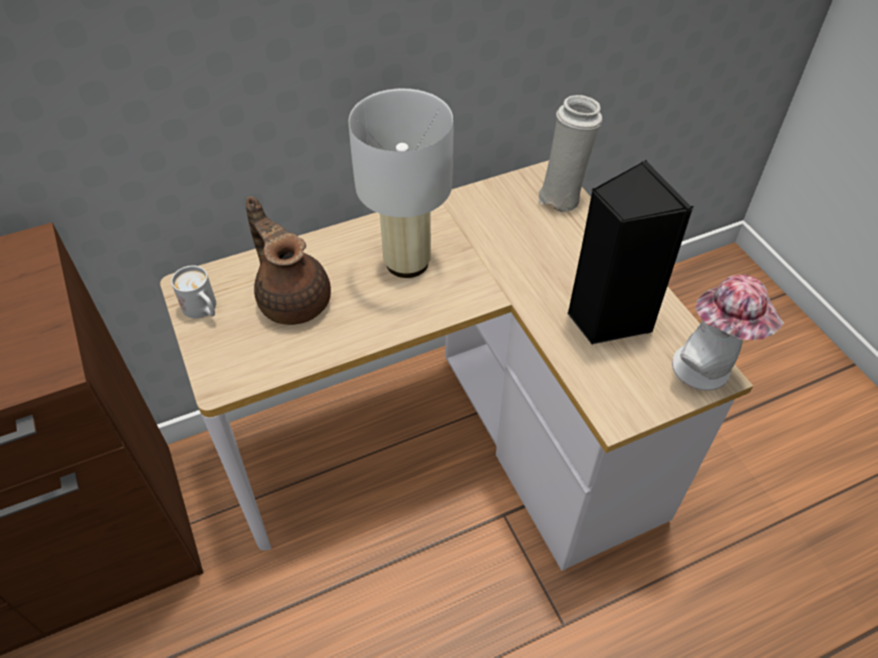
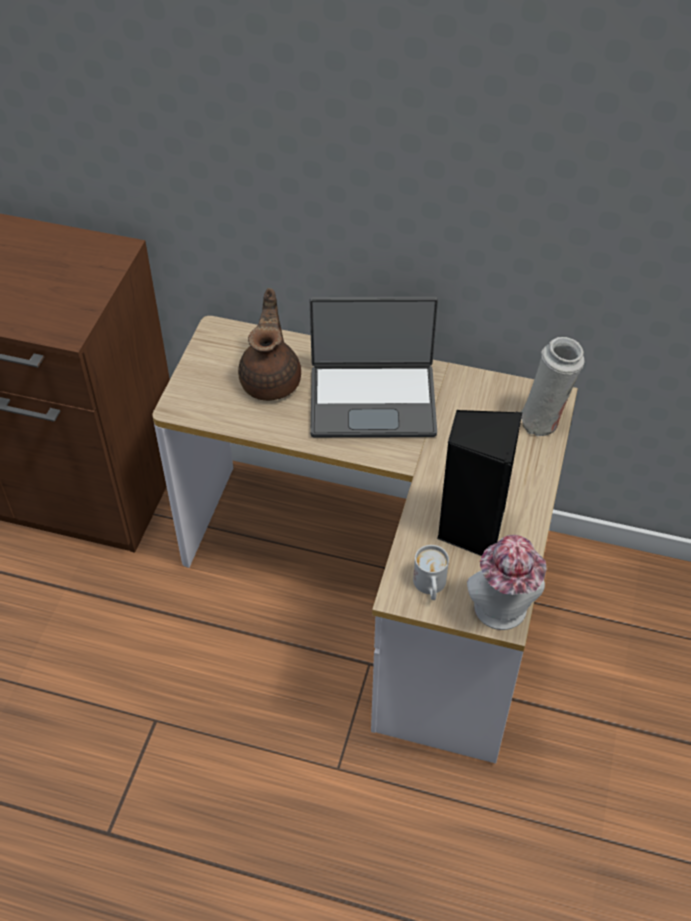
camera: 40 degrees right, 0 degrees up
(203, 310) = (210, 353): white mug -> white mug (430, 587)
(407, 261) = (373, 400): white table lamp -> laptop

